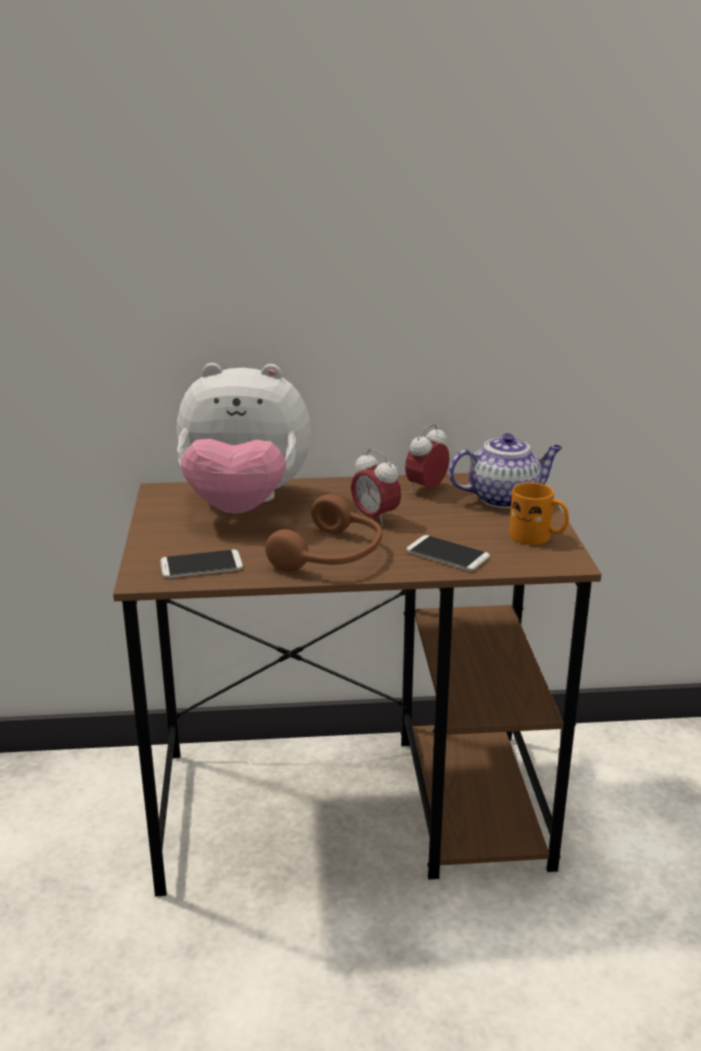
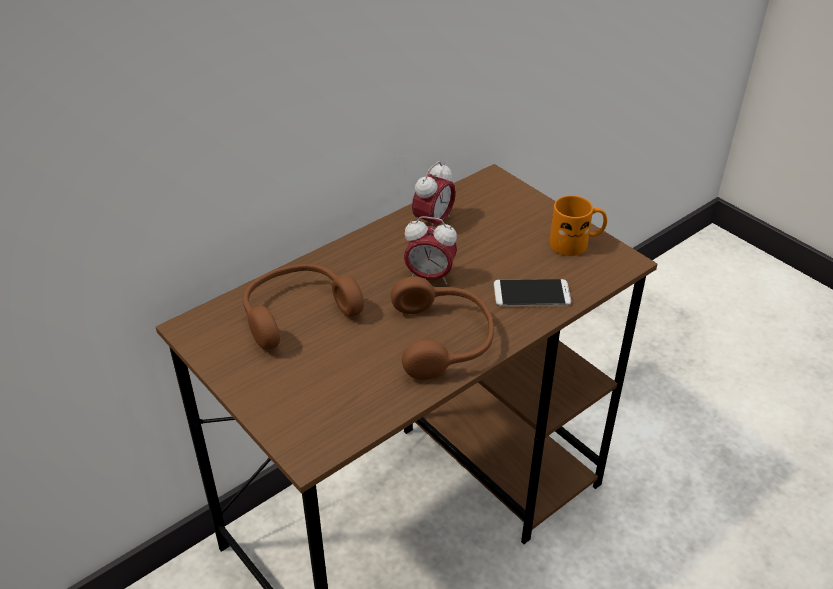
camera: 35 degrees left, 15 degrees up
(201, 565) = (343, 408): phone -> none
(244, 506) = (297, 312): plush toy -> brown headphones
(426, 489) = (433, 222): alarm clock -> alarm clock turned 150 degrees counterclockwise
(504, 498) = (505, 207): teapot -> none

